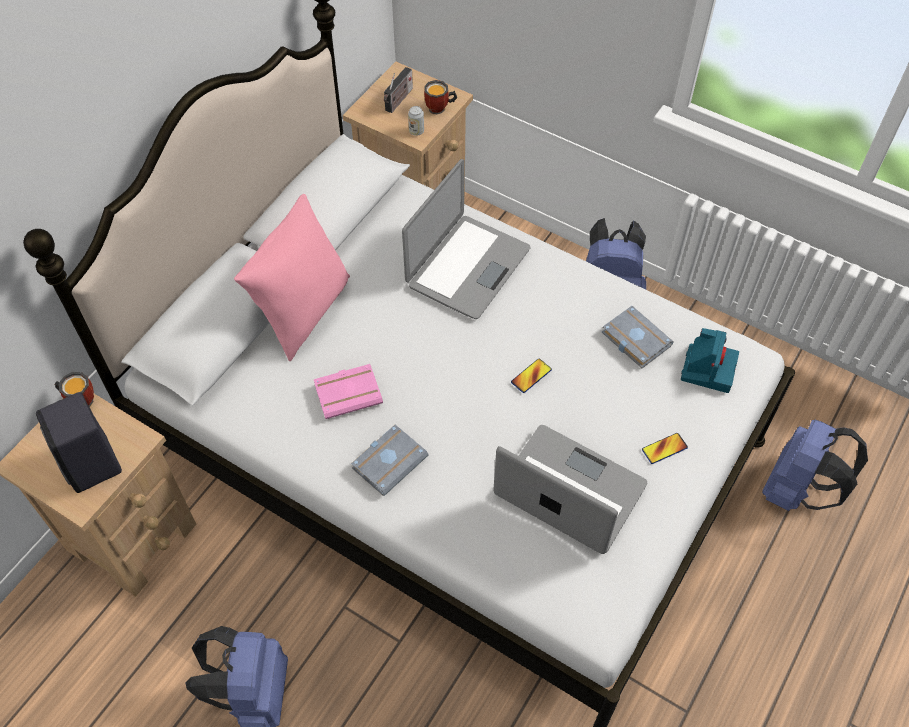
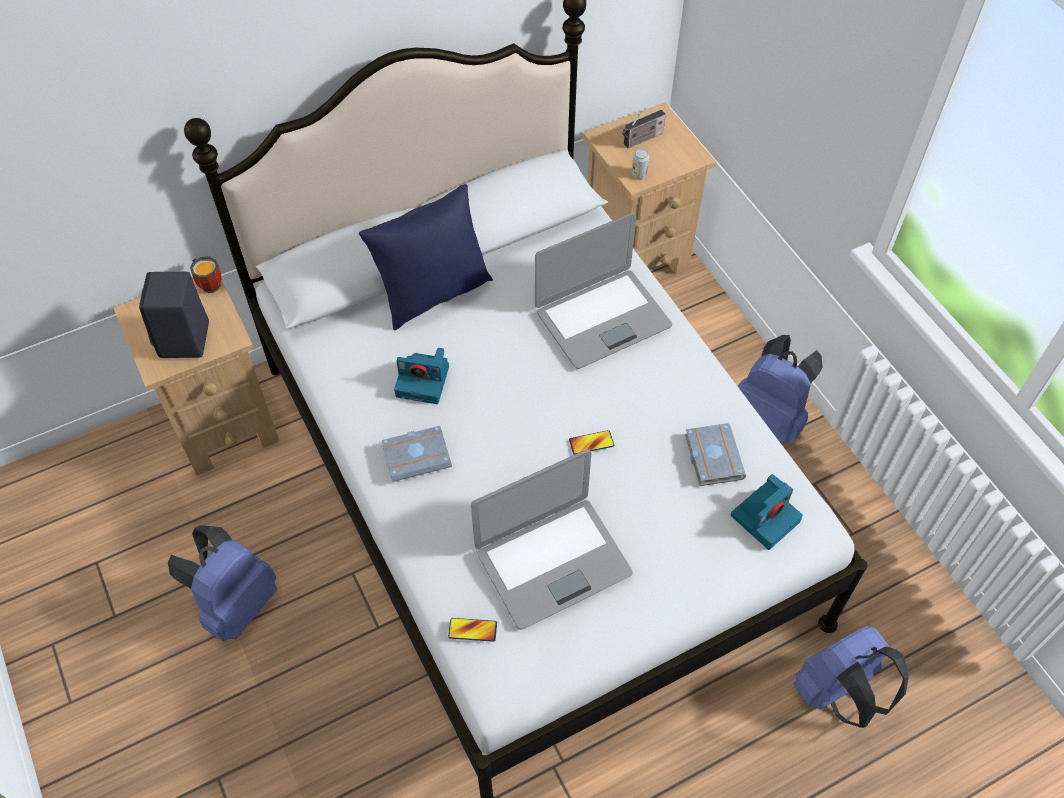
camera: 30 degrees right, 0 degrees up
(303, 312) = (433, 294): pink pillow -> blue pillow
(349, 393) = (424, 381): pink book -> camera
(440, 109) = (675, 163): mug -> none
(569, 491) = (552, 561): laptop -> laptop turned 90 degrees clockwise
(664, 449) = (669, 569): phone -> phone (472, 630)

